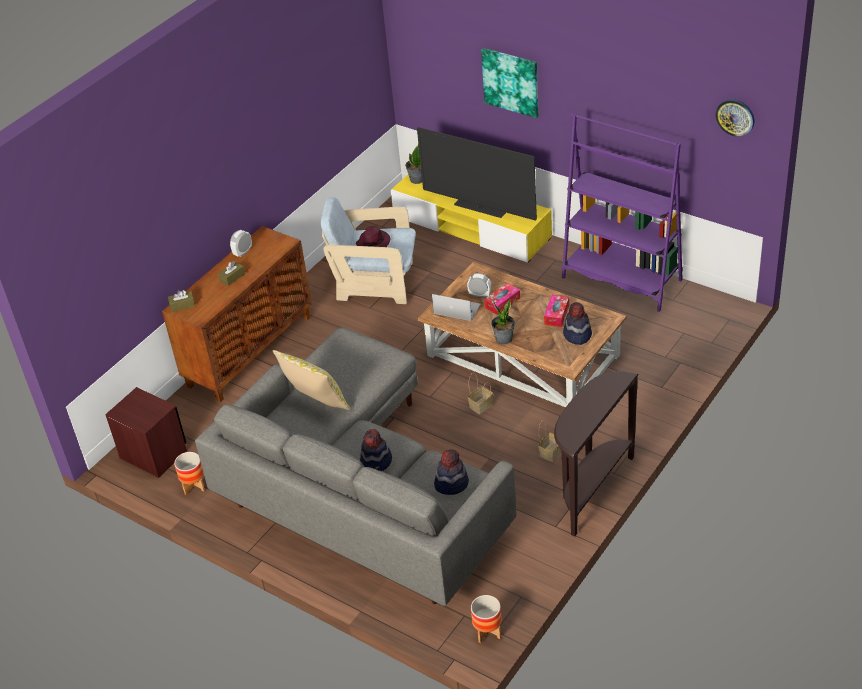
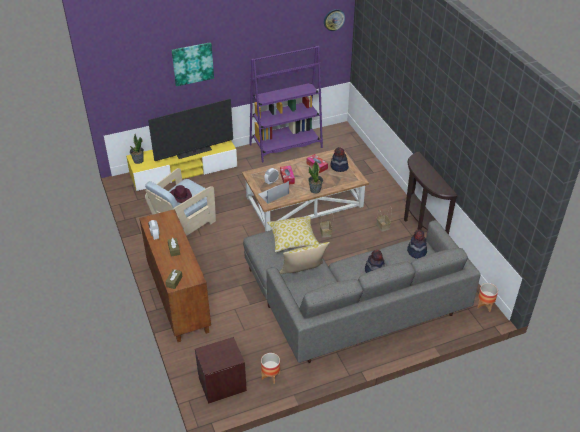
camera: 60 degrees left, 0 degrees up
(370, 364) = (293, 239): none -> pillow

